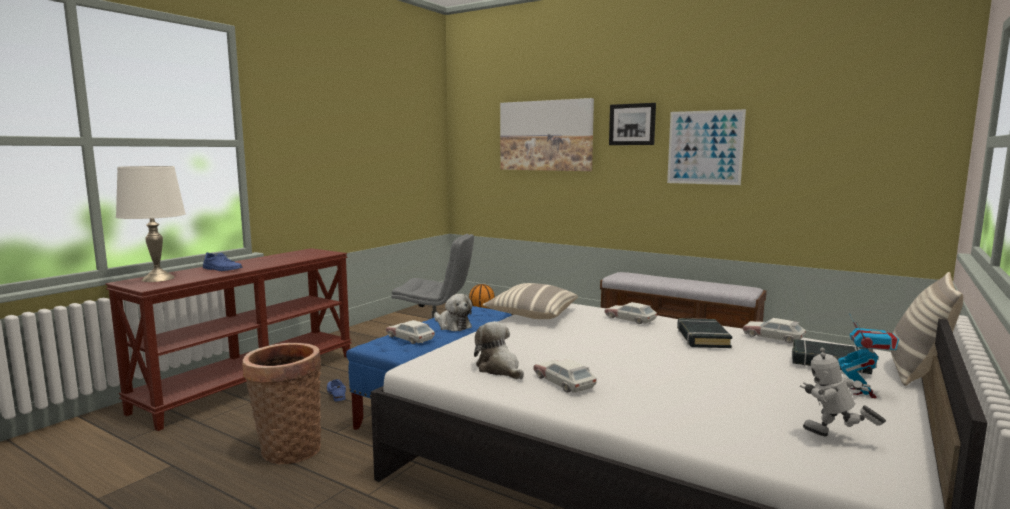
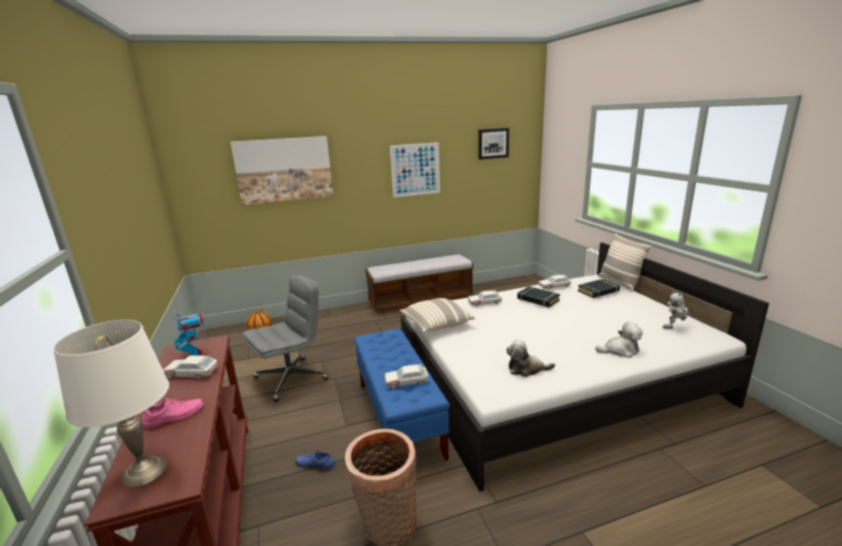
camera: 50 degrees left, 10 degrees up
(222, 269) = (174, 416): blue shoe -> pink shoe
(452, 326) = (400, 356): plush toy -> plush toy (620, 351)
(564, 382) = (567, 358): toy car -> toy car (192, 373)
(632, 124) = (361, 156): picture -> picture (493, 143)
(863, 392) = (633, 301): toy robot -> toy robot (196, 355)

